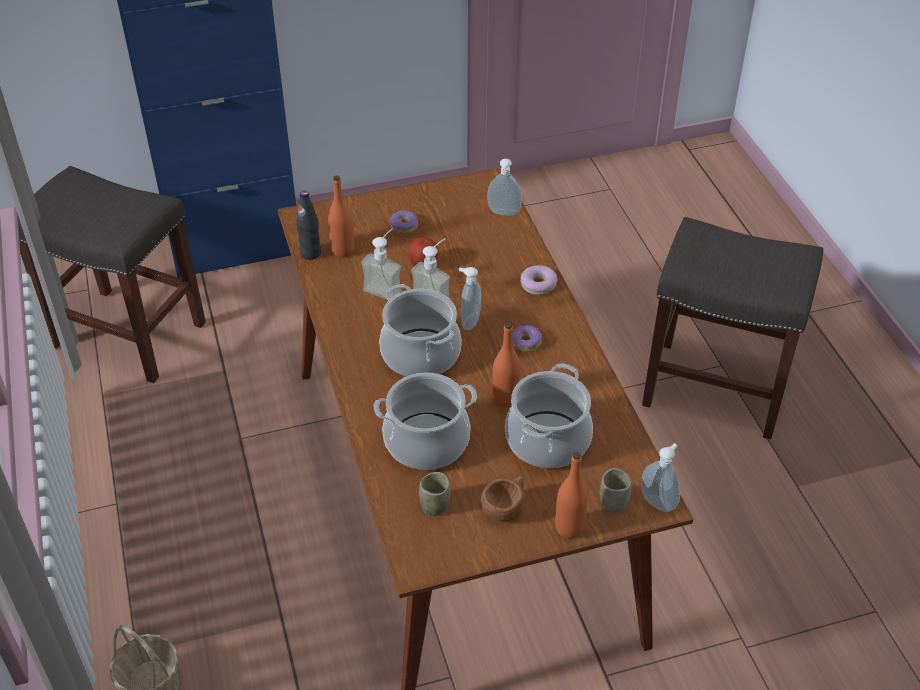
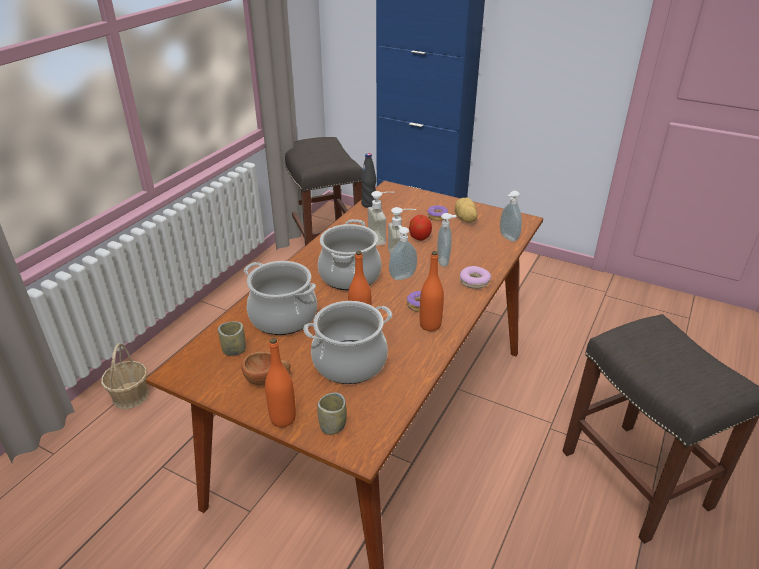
camera: 45 degrees right, 10 degrees down
(343, 250) = (386, 211): orange bottle -> orange bottle (430, 325)
(436, 214) = (465, 219): none -> potato
(659, 502) = (363, 449): soap dispenser -> soap dispenser (444, 262)

